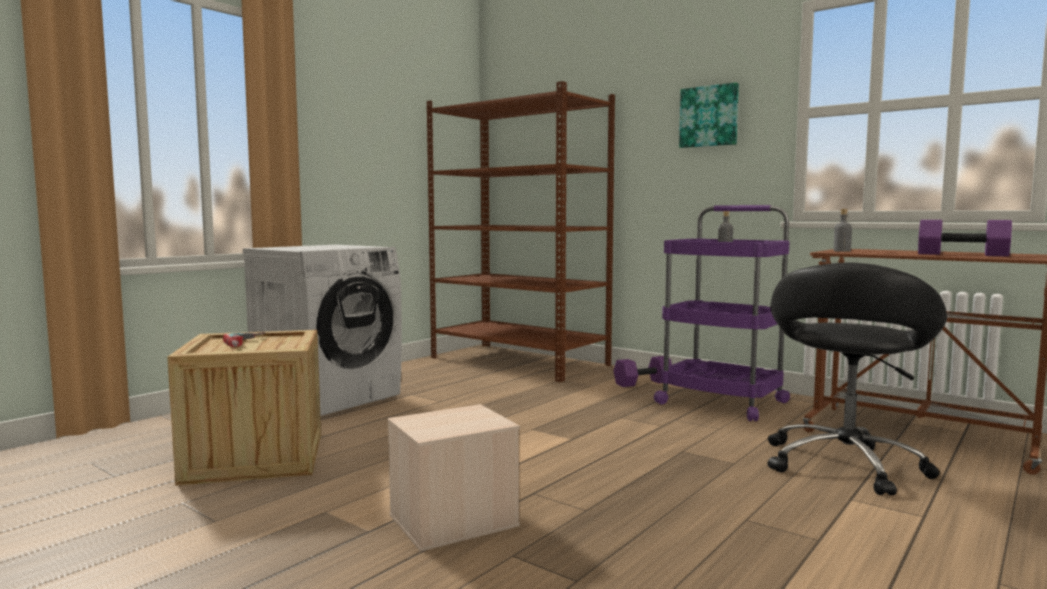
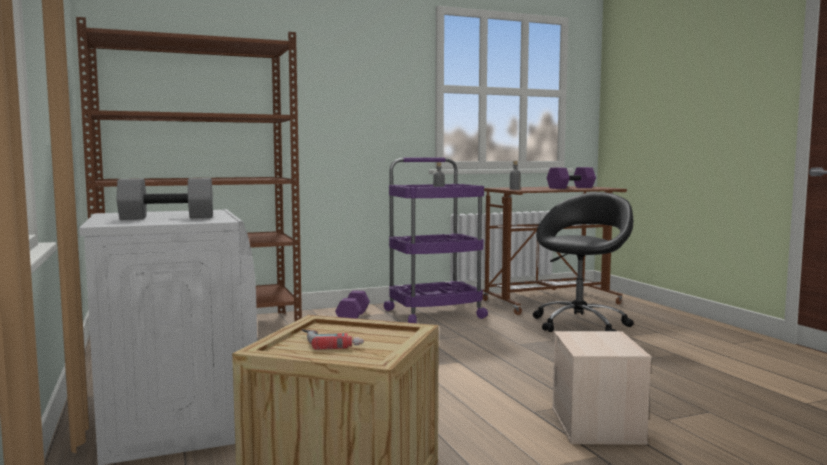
camera: 60 degrees left, 0 degrees up
(313, 247) = (166, 217): none -> grey dumbbell
(709, 116) = (369, 81): picture -> none
(843, 466) = (581, 324): black office chair -> black office chair turned 105 degrees counterclockwise

